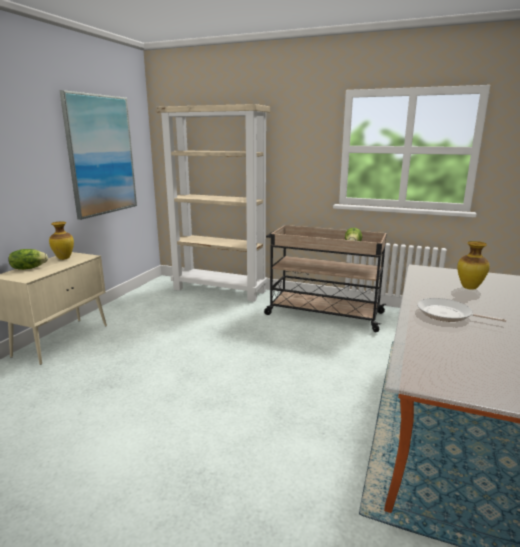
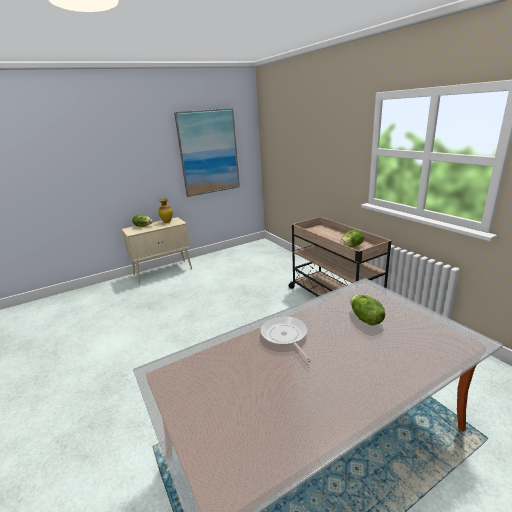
camera: 40 degrees right, 5 degrees up
(220, 290) = (286, 259): beige bookcase -> none
(470, 288) = (365, 319): vase -> lettuce

